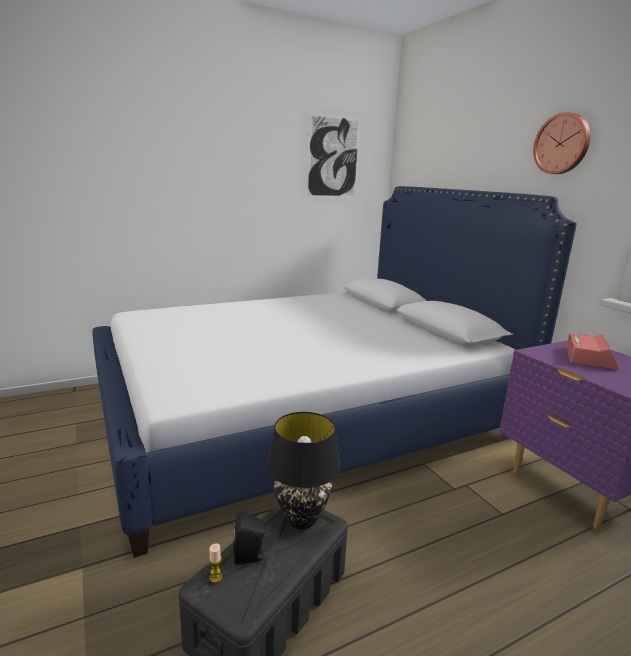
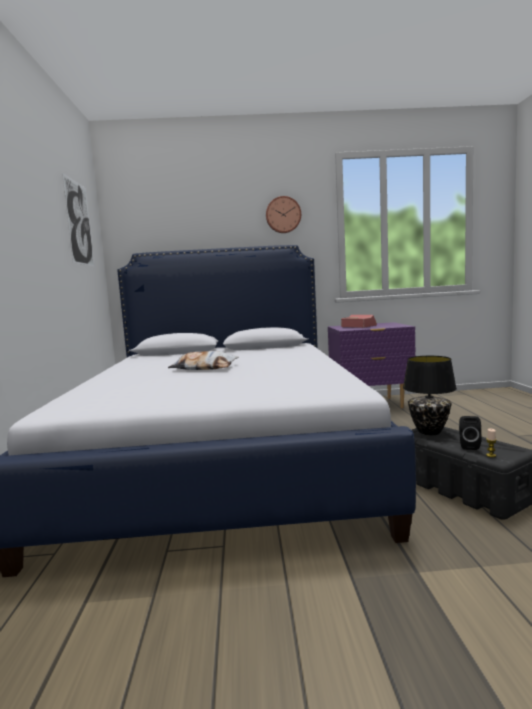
camera: 65 degrees left, 10 degrees down
(288, 325) = (204, 368): none -> pillow

